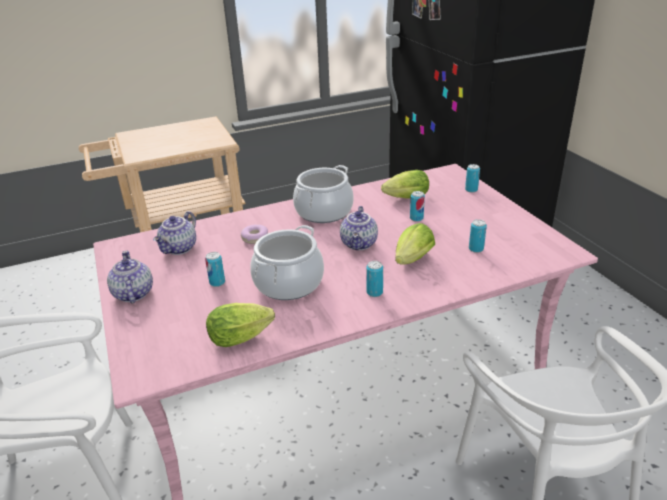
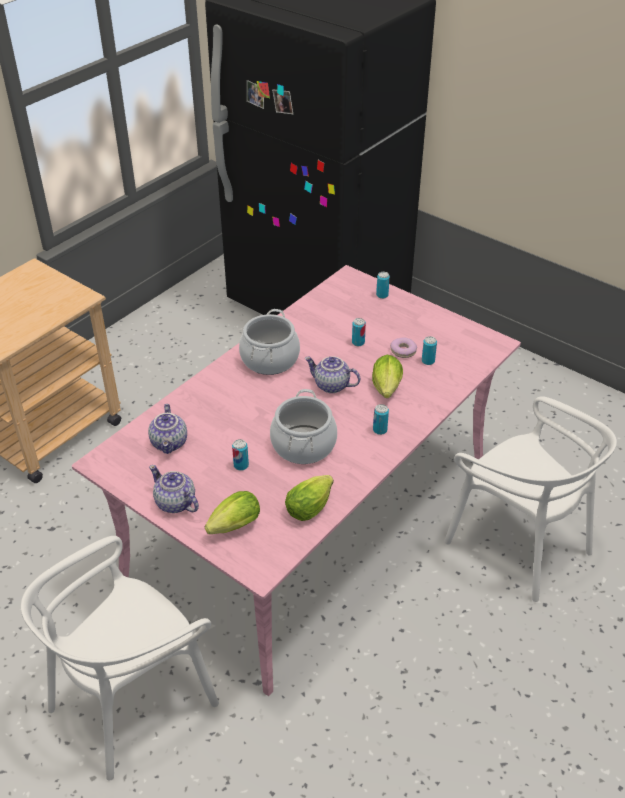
camera: 30 degrees left, 10 degrees up
(255, 238) = (231, 408): donut -> donut (403, 351)
(360, 244) = (331, 386): teapot -> teapot turned 135 degrees clockwise
(404, 198) = (331, 322): lettuce -> lettuce (232, 527)

